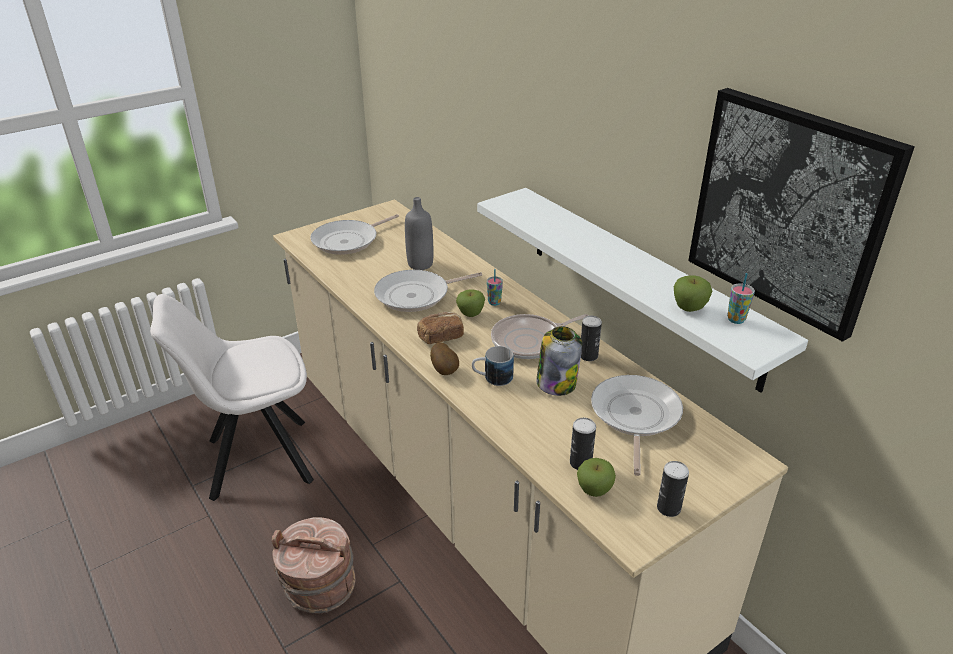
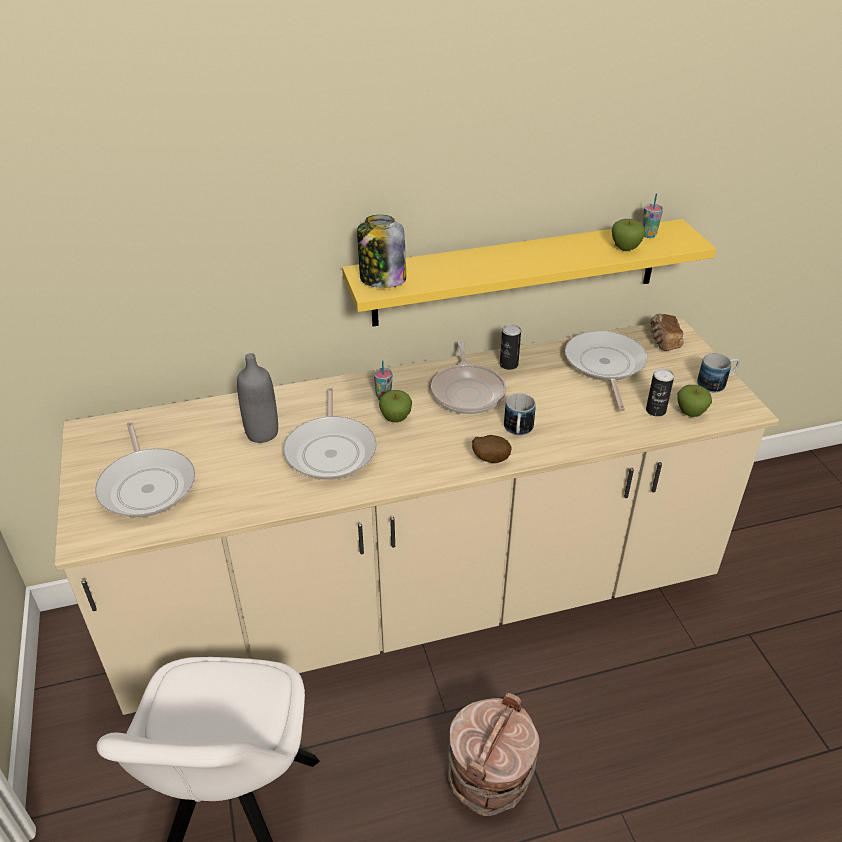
camera: 70 degrees left, 5 degrees up
(440, 337) = (427, 449): bread -> bread (663, 341)
(556, 383) = (541, 394): jar -> jar (382, 279)
(634, 416) = (605, 366): frying pan -> frying pan turned 60 degrees clockwise
(639, 282) = (517, 273): white shelf -> yellow shelf
(668, 508) = (716, 383): can -> mug
(788, 210) = (660, 131): picture -> none

